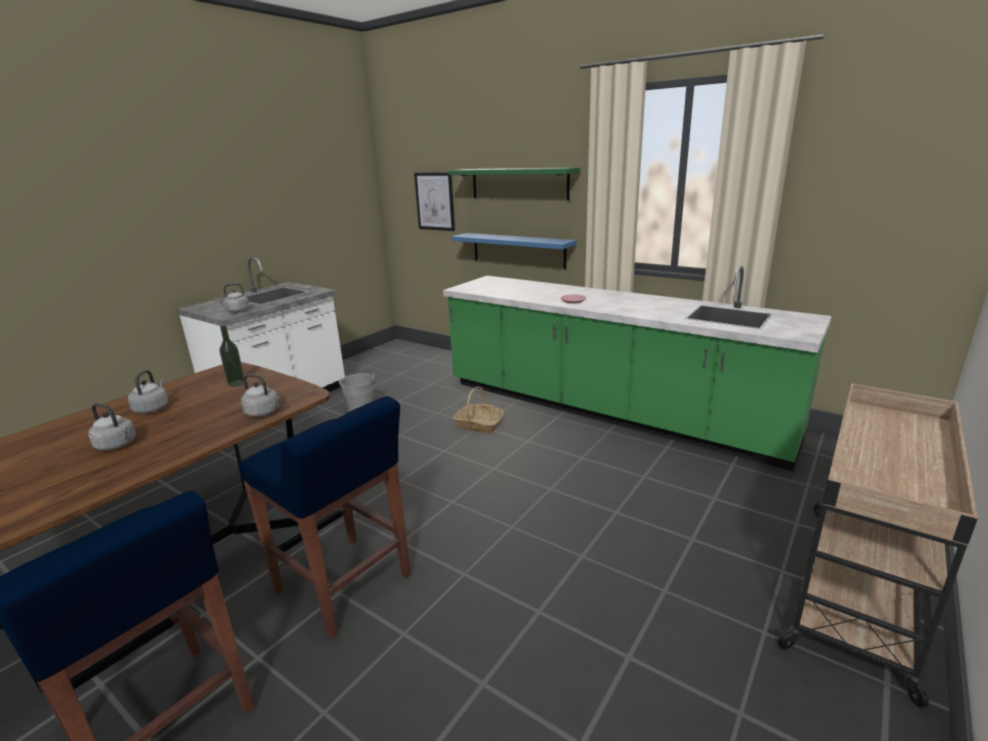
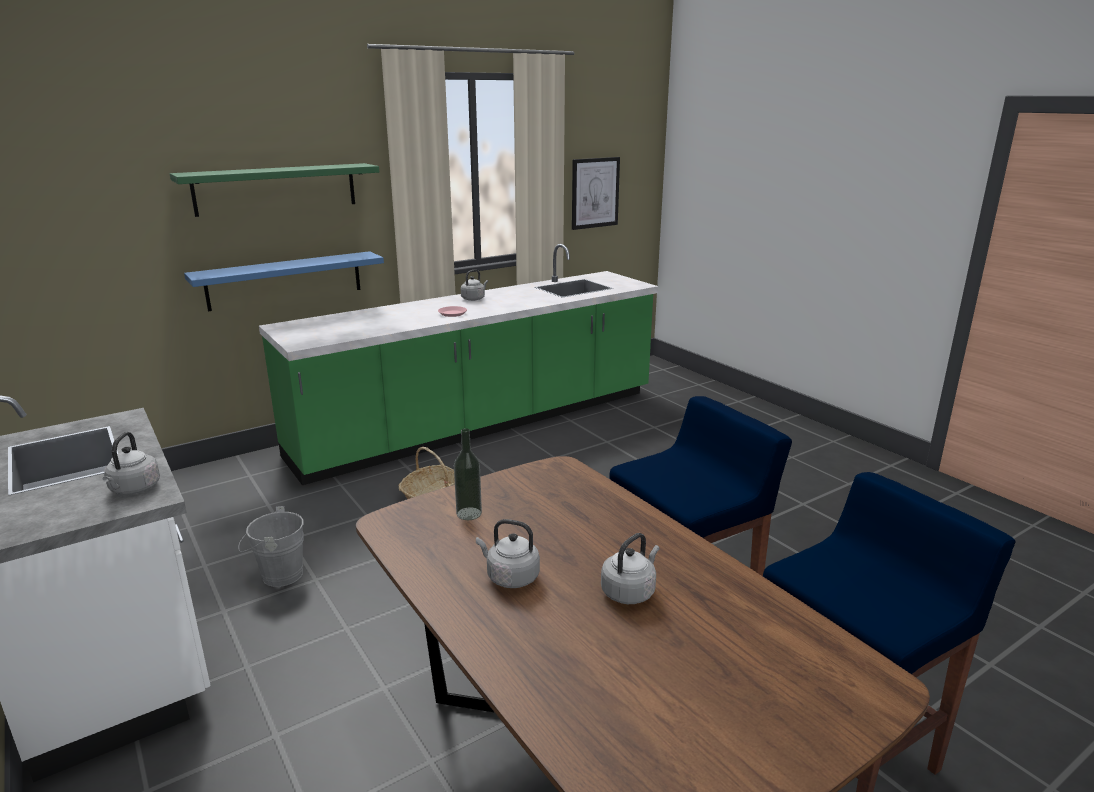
camera: 70 degrees left, 0 degrees up
(264, 412) = (595, 493): grey kettle -> grey kettle (474, 299)
(435, 201) = (103, 231): picture -> picture (595, 193)
(857, 588) = (764, 421): beige cart -> none

